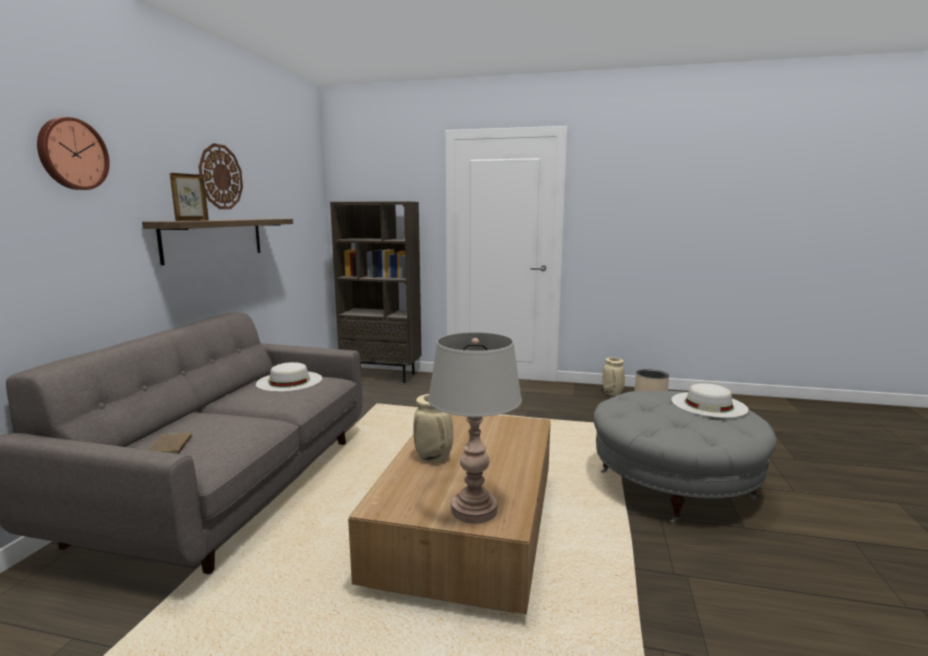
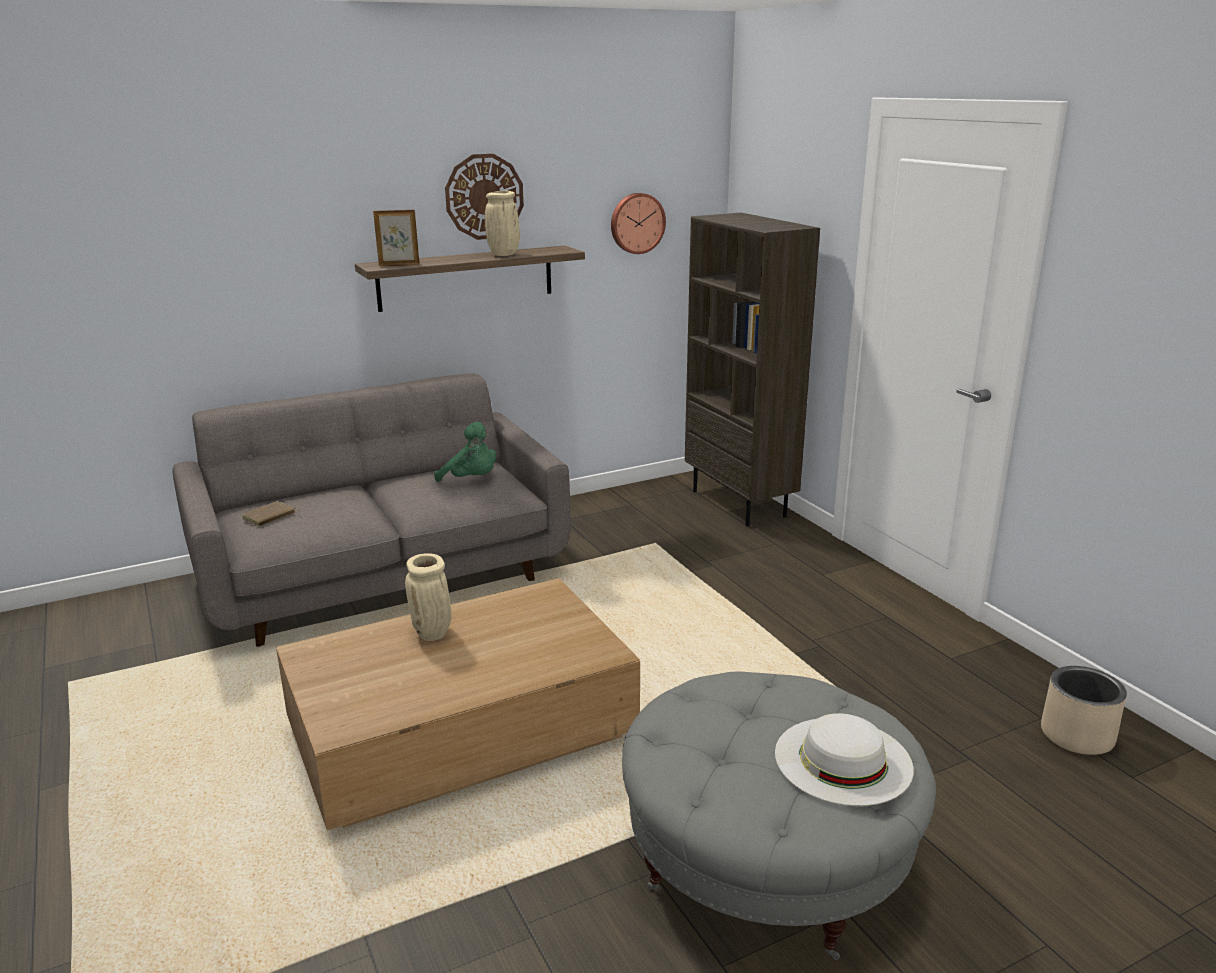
camera: 50 degrees right, 10 degrees up
(71, 154) = (271, 200): wall clock -> wall clock (636, 223)
(289, 381) = (471, 480): white hat -> green plush toy
(474, 510) = (347, 700): grey table lamp -> none
(613, 394) = (1030, 690): beige vase -> beige vase (504, 255)

